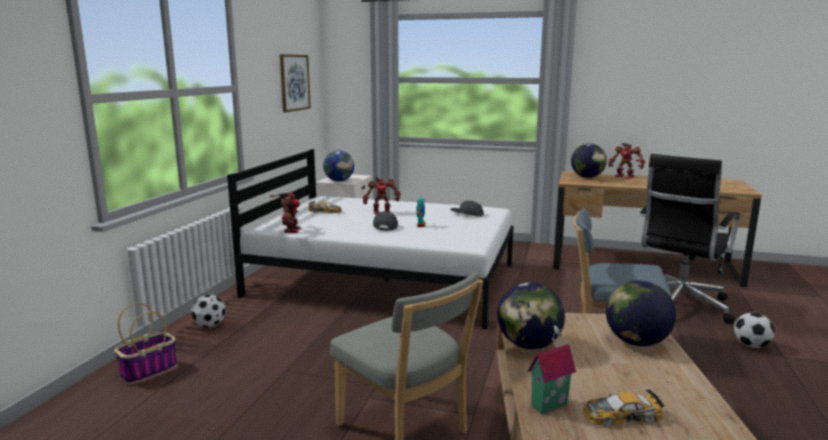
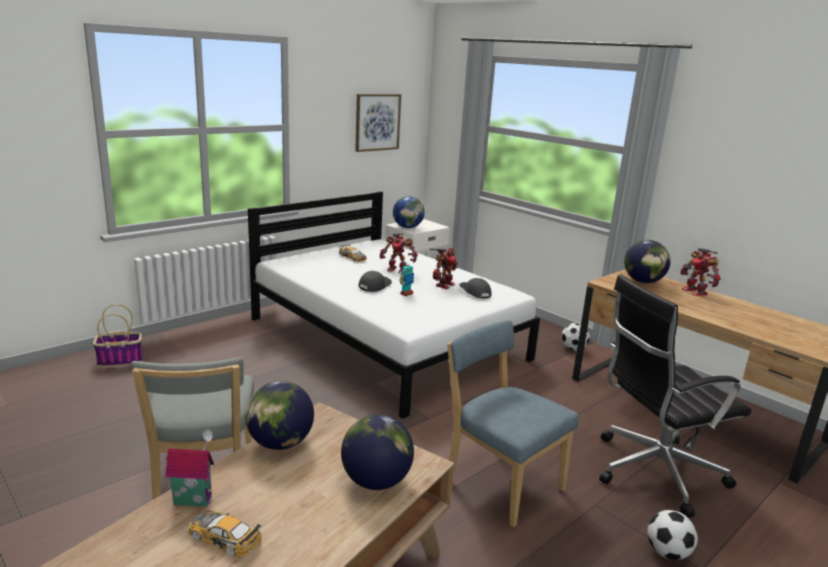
camera: 30 degrees right, 5 degrees up
(210, 325) = (202, 337): football -> football (573, 349)
(290, 230) = (292, 270): toy robot -> toy robot (444, 285)

